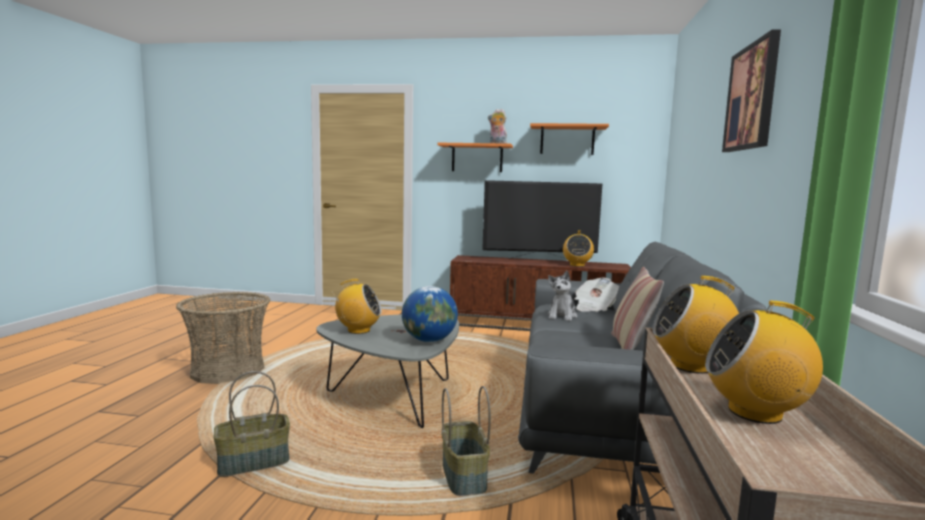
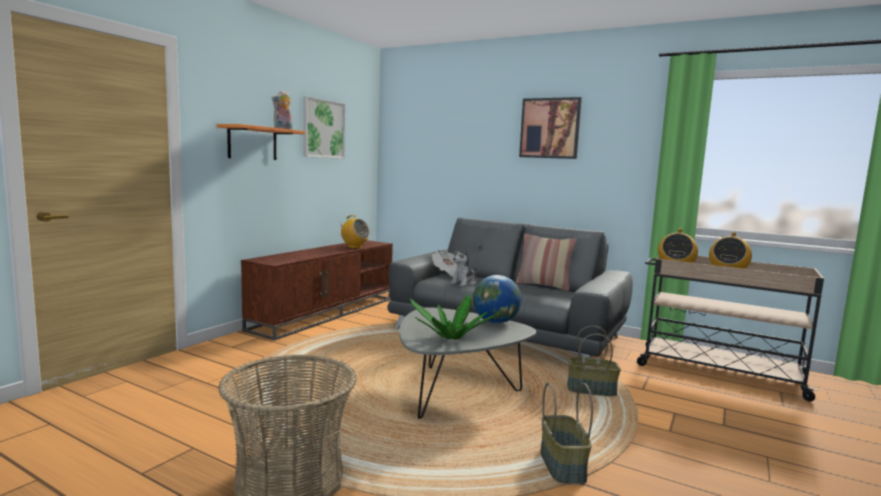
camera: 70 degrees left, 0 degrees up
(358, 330) = (451, 338): radio -> potted plant
(539, 260) = (316, 249): television -> none
(562, 316) = (464, 283): plush toy -> plush toy turned 90 degrees clockwise
(567, 140) = (323, 129): orange shelf -> picture

